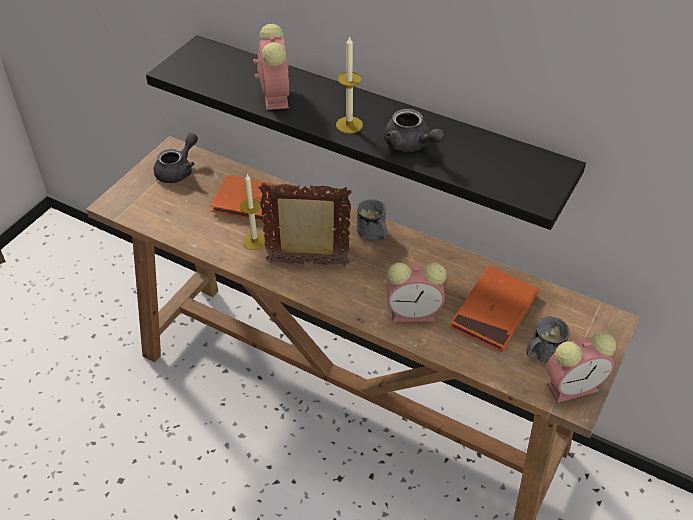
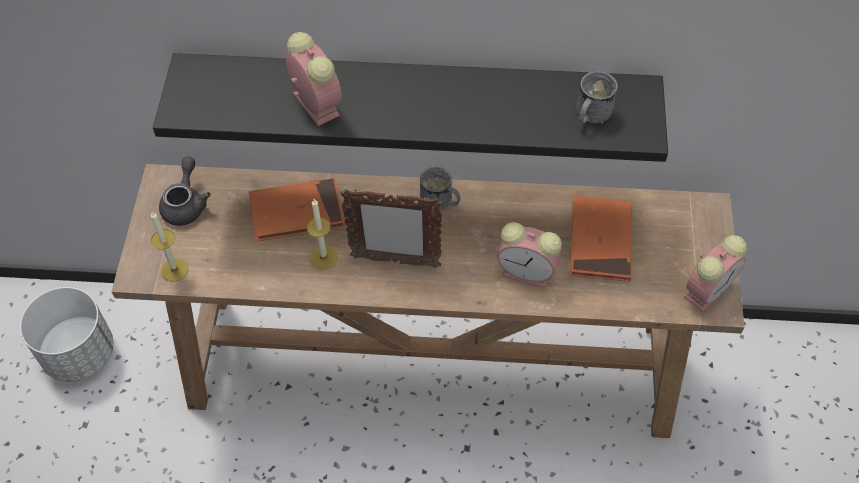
camera: 25 degrees left, 10 degrees up
(92, 287) = (79, 353): none -> white planter
(308, 264) = (394, 261): picture frame -> picture frame turned 150 degrees counterclockwise
(349, 125) = (415, 114): candle -> candle (174, 270)
(410, 145) = (490, 116): grey teapot -> none
(415, 312) = (528, 273): alarm clock -> alarm clock turned 45 degrees clockwise
(541, 353) = (664, 268): grey mug -> grey mug (590, 115)

